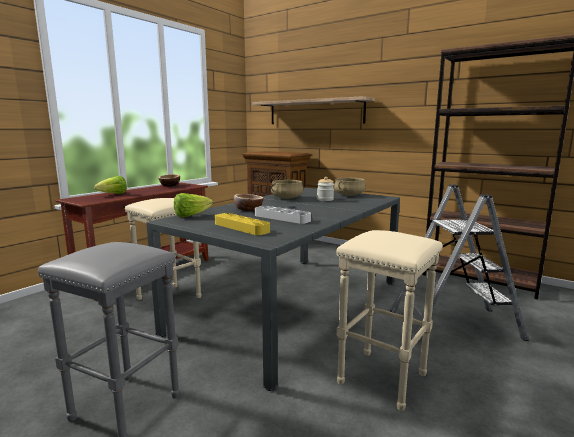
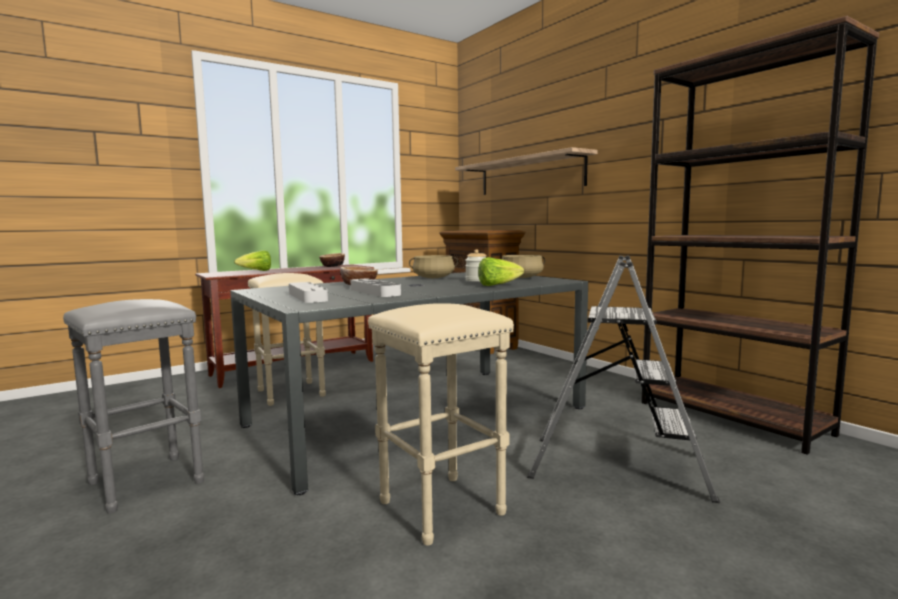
camera: 20 degrees right, 5 degrees down
(191, 216) = (285, 287): lettuce -> lettuce (498, 285)
(241, 227) = (307, 297): yellow tray -> grey tray

